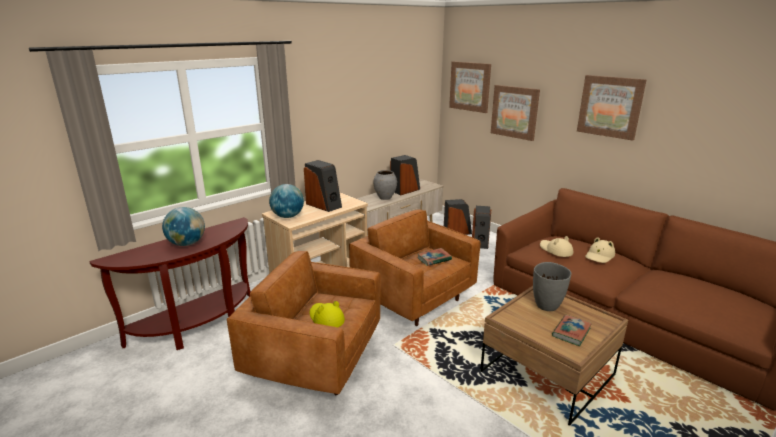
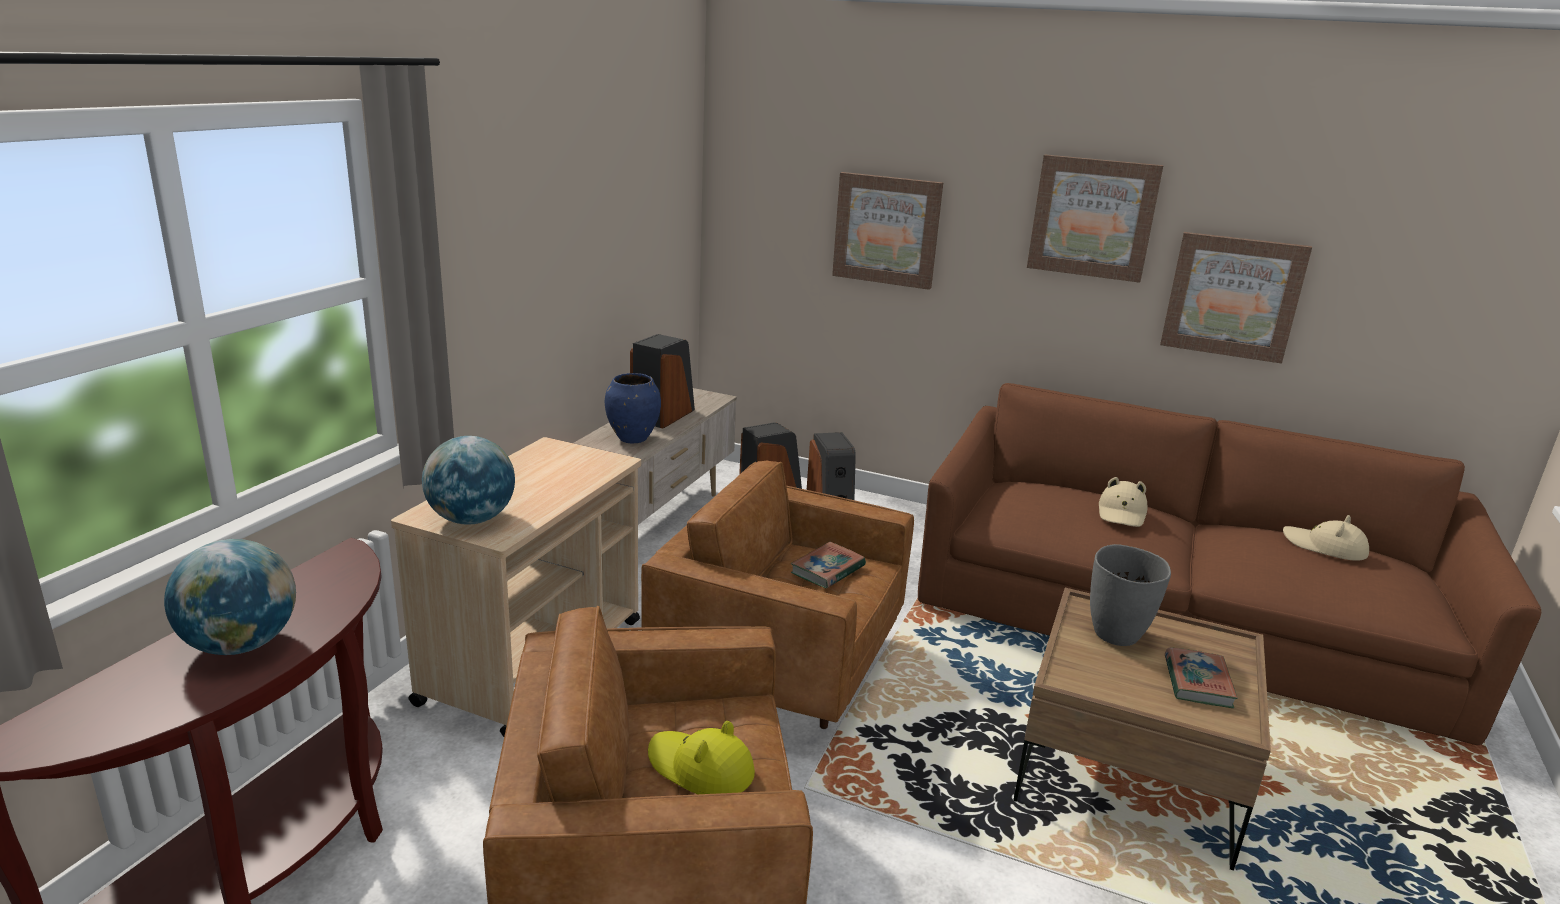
camera: 25 degrees left, 0 degrees up
(324, 205) = (540, 477): speaker -> none
(385, 198) = (632, 438): grey vase -> blue vase
(470, 86) = (778, 175): picture -> picture (1232, 296)
(555, 250) = (1042, 513): beige hat -> beige hat (1324, 547)

